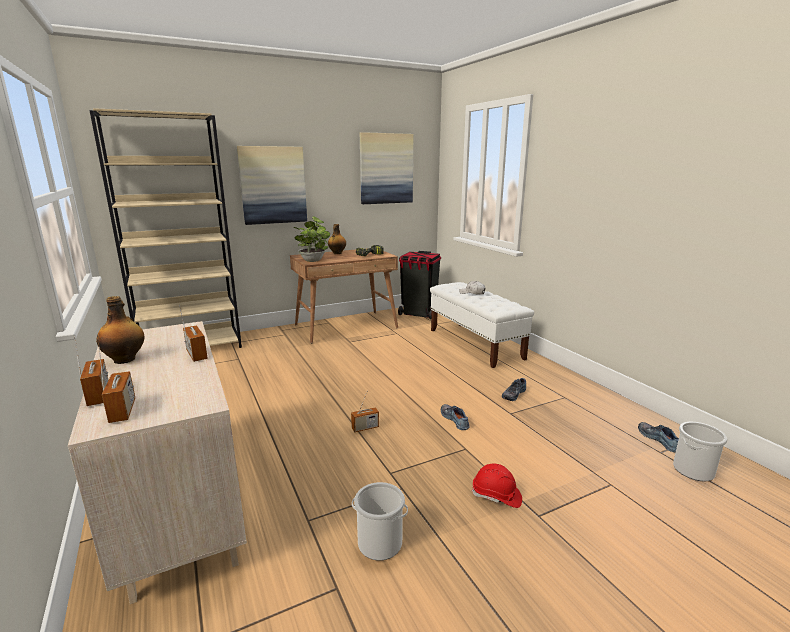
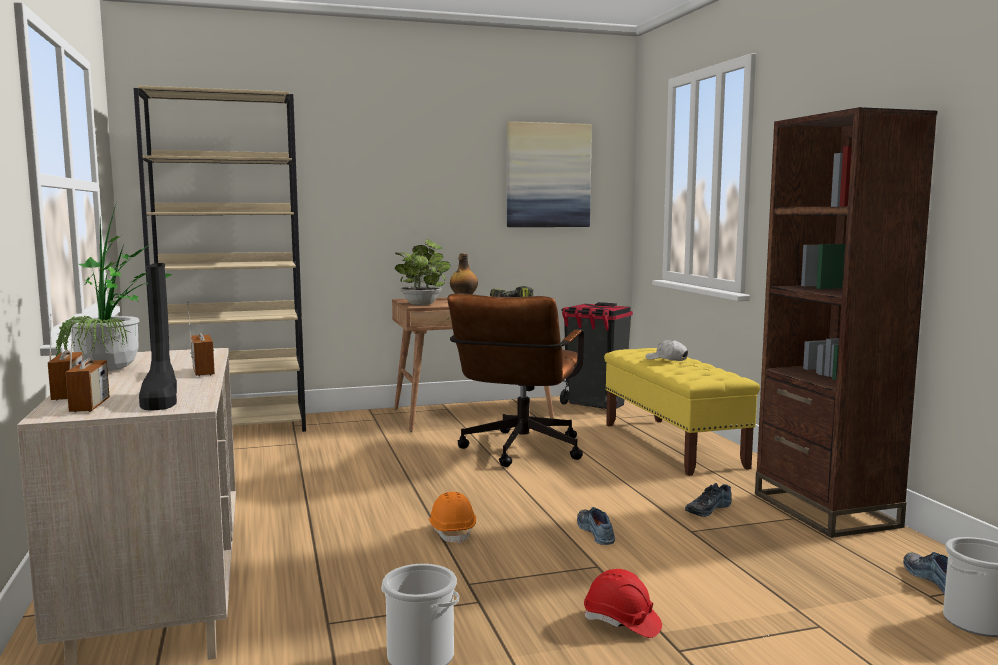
camera: 10 degrees right, 10 degrees down
(125, 359) = (114, 372): bottle -> potted plant
(178, 396) = (161, 399): none -> black boot
(273, 185) = (374, 195): picture -> none
(365, 428) = (452, 531): radio -> orange hard hat
(385, 356) = (519, 452): none -> brown office chair
(475, 344) = (672, 445): white bench -> yellow bench
(579, 389) = (824, 510): none -> brown bookcase

